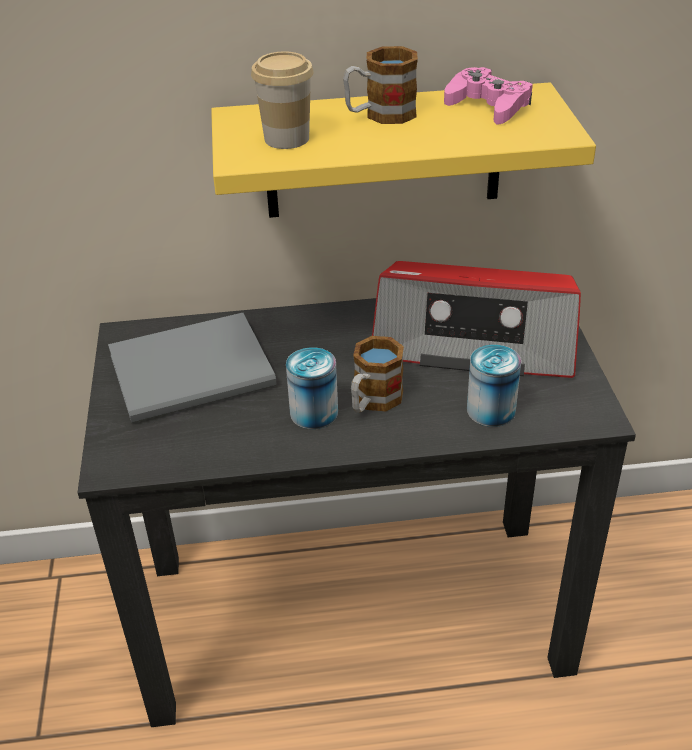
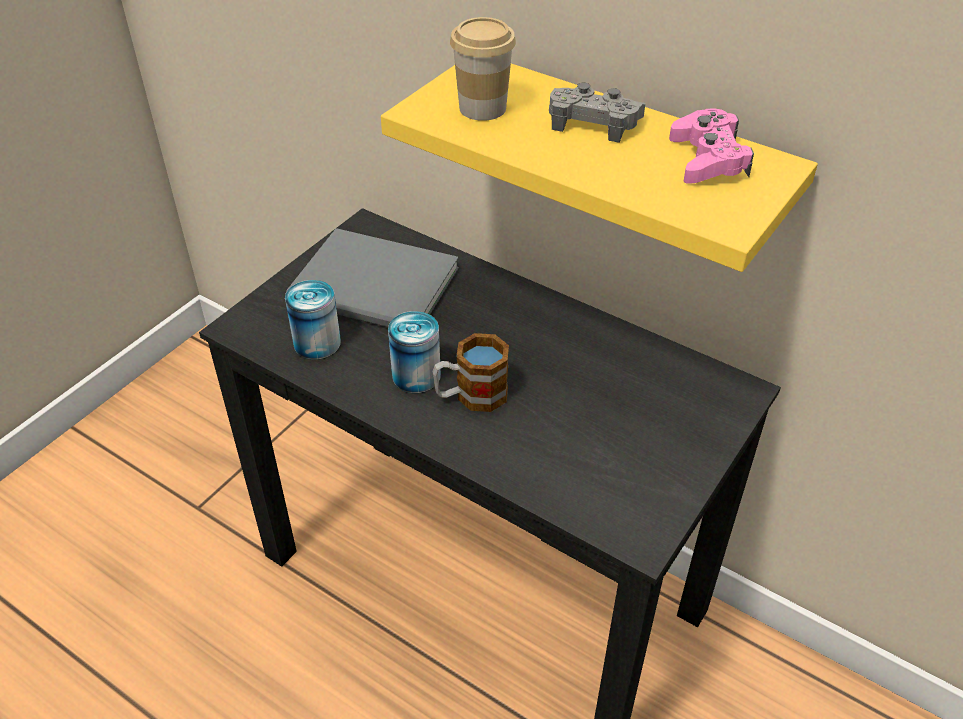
camera: 40 degrees right, 5 degrees up
(380, 115) = (594, 122): mug -> grey game controller
(475, 341) = (624, 397): radio -> none
(491, 410) = (555, 467): can -> can (317, 343)

